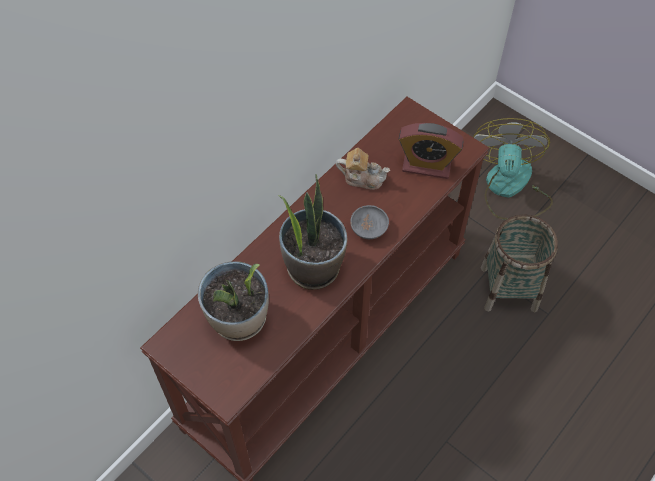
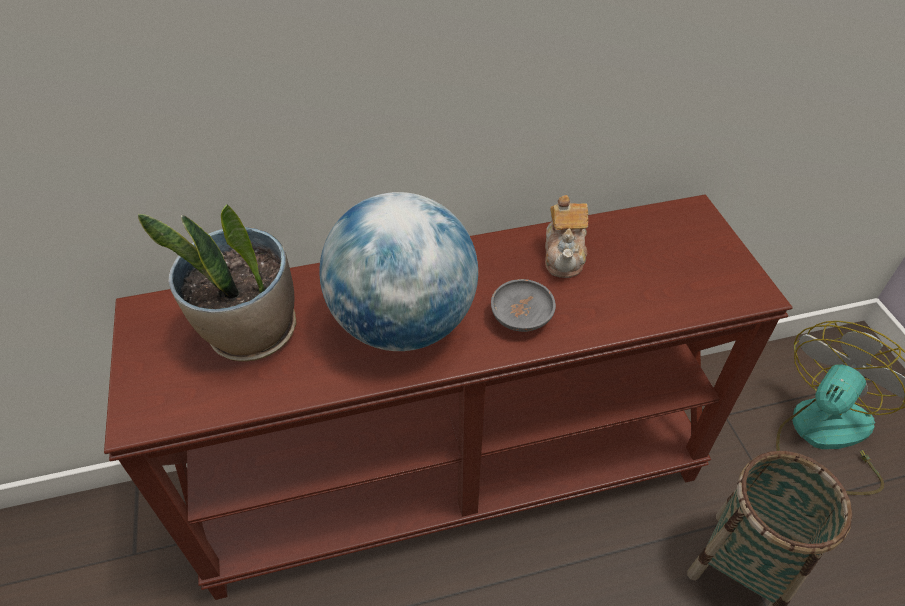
camera: 35 degrees right, 10 degrees down
(313, 267) = (403, 323): potted plant -> globe
(362, 178) = (564, 255): teapot -> teapot turned 45 degrees clockwise
(426, 165) = (671, 283): alarm clock -> none

